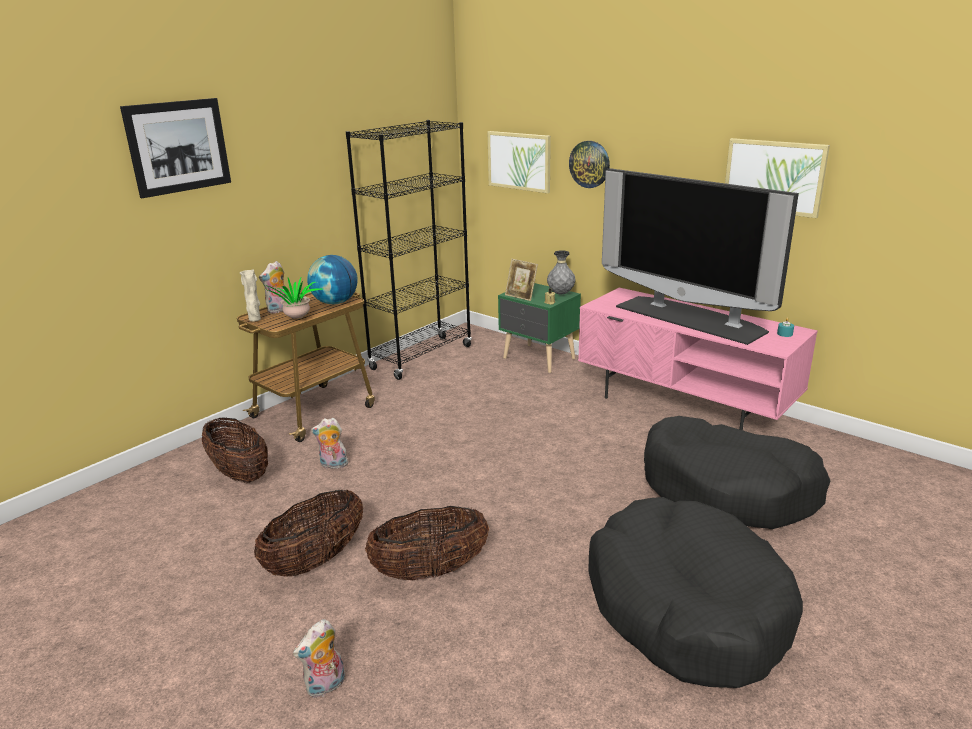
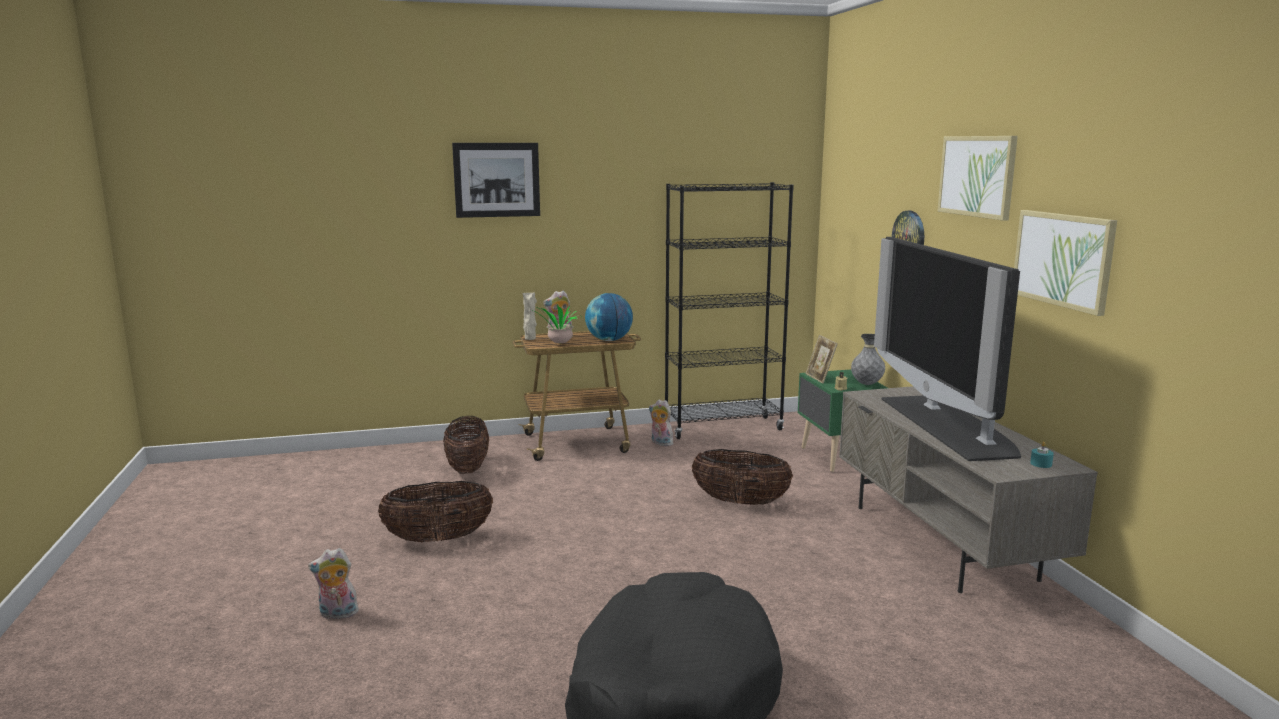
camera: 35 degrees right, 10 degrees down
(333, 465) = (537, 483): plush toy -> plush toy (660, 443)
(430, 571) = (503, 577): basket -> basket (740, 502)
(519, 161) = (858, 232): picture -> picture (977, 176)
(685, 406) = (943, 542): pink tv stand -> grey tv stand
(728, 489) = (873, 626): black dog bed -> none

